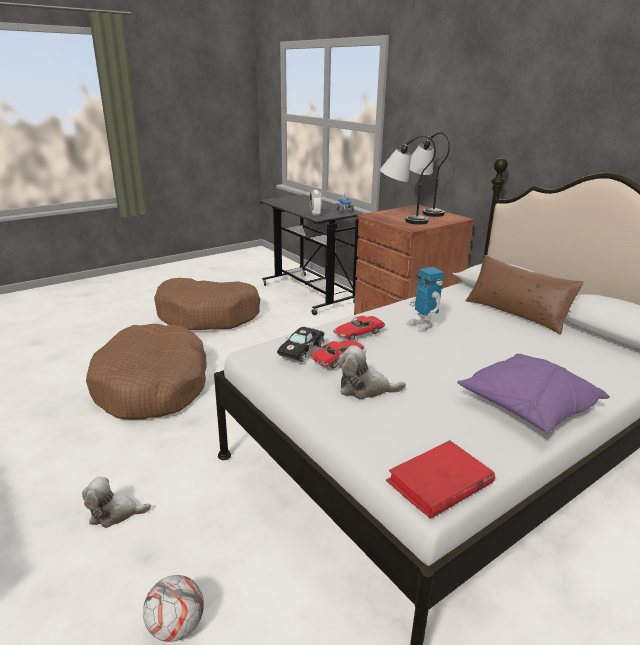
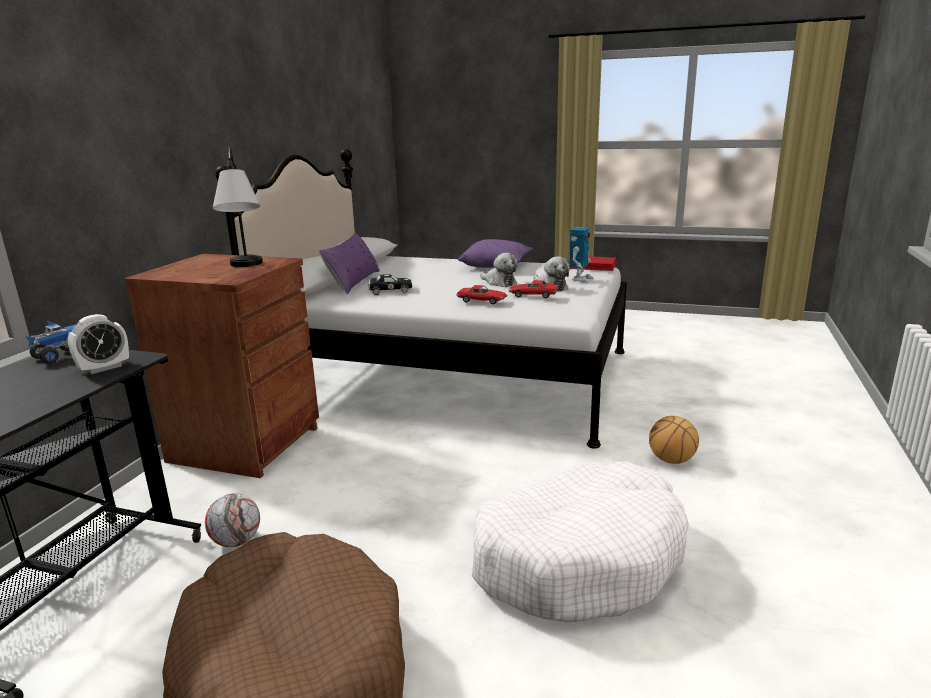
camera: 125 degrees left, 5 degrees down
(115, 513) = (716, 455): plush toy -> plush toy (498, 283)
(151, 482) = (671, 460): none -> basketball
(152, 386) = (578, 558): brown dog bed -> white dog bed
(176, 627) = (709, 399): football -> football (236, 541)
(302, 350) = (543, 304): black toy car -> black toy car (388, 291)
(422, 211) = (176, 270): table lamp -> none
(422, 325) = (428, 293): toy robot -> toy robot (580, 279)
(516, 313) = (353, 282): brown pillow -> purple pillow

